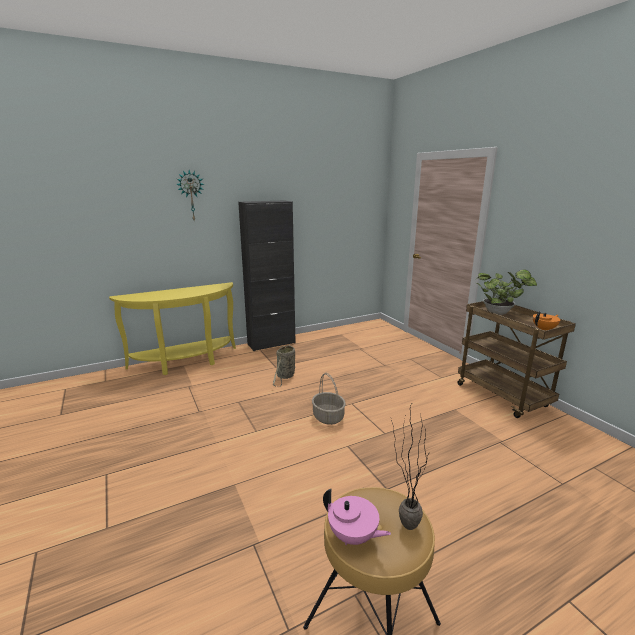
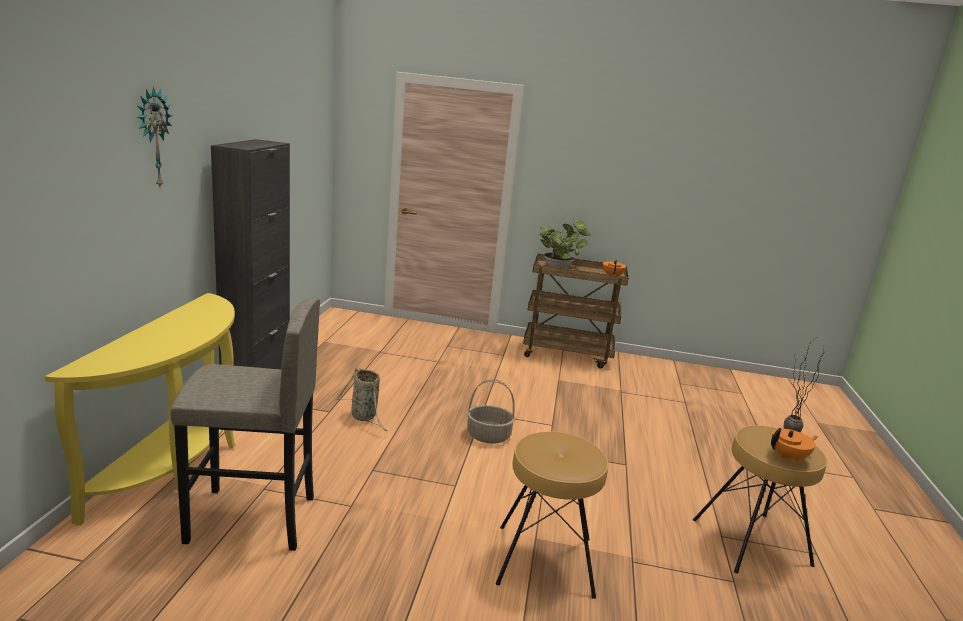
camera: 55 degrees left, 0 degrees up
(162, 395) = (252, 520): none -> grey stool
(214, 498) = (544, 559): none -> brown stool
(353, 536) = (789, 457): pink teapot -> orange teapot

